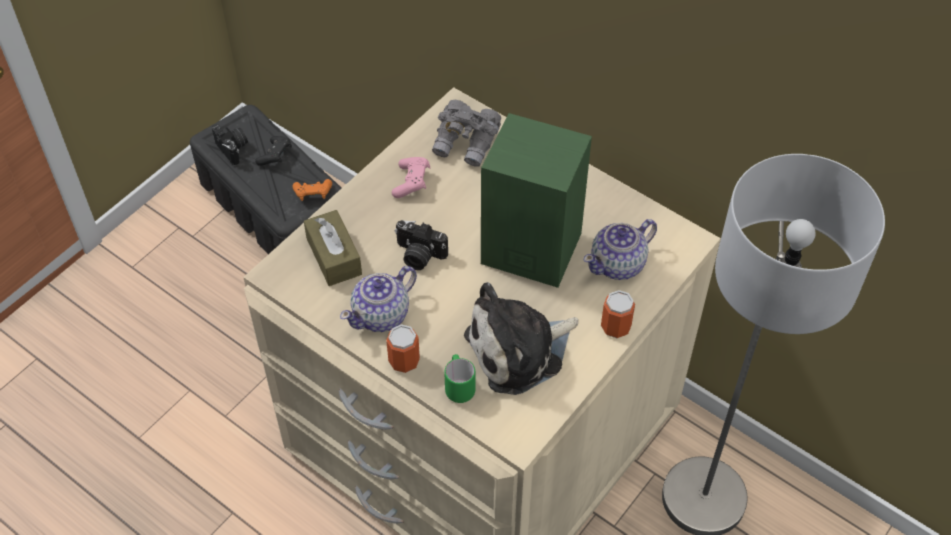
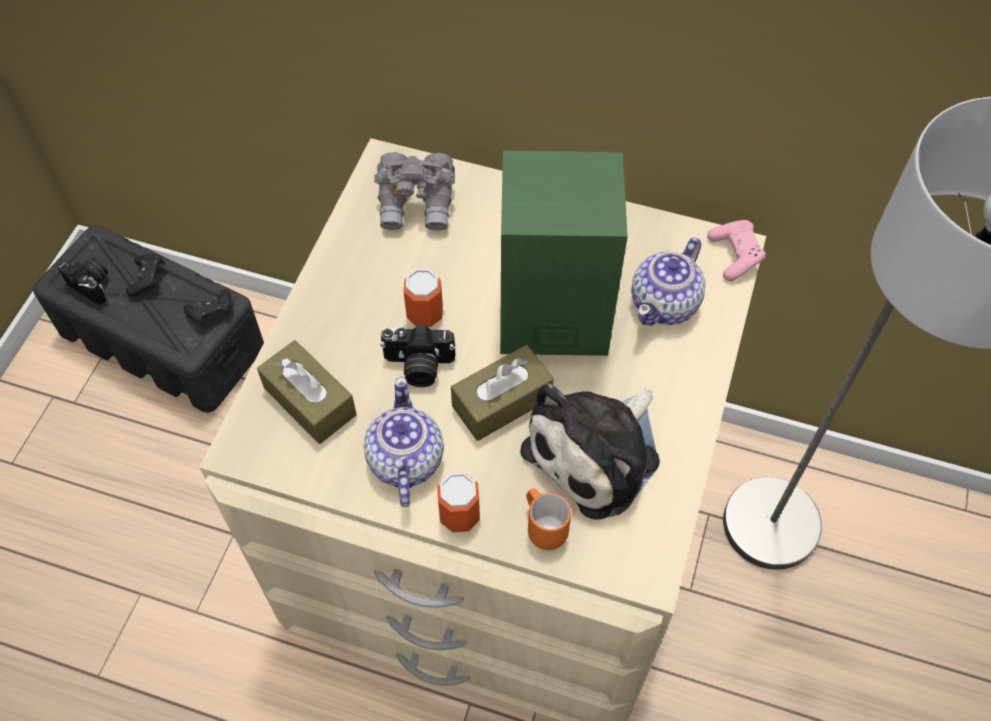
camera: 20 degrees left, 5 degrees up
(313, 194) = (212, 313): orange game controller -> black game controller
(382, 315) = (405, 461): teapot -> teapot turned 150 degrees clockwise
(411, 183) = (370, 274): pink game controller -> pink game controller (735, 256)
(459, 386) = (543, 526): green mug -> orange mug
(467, 296) = (502, 402): none -> brown tissue box
(615, 327) = (698, 384): can -> can (425, 314)

